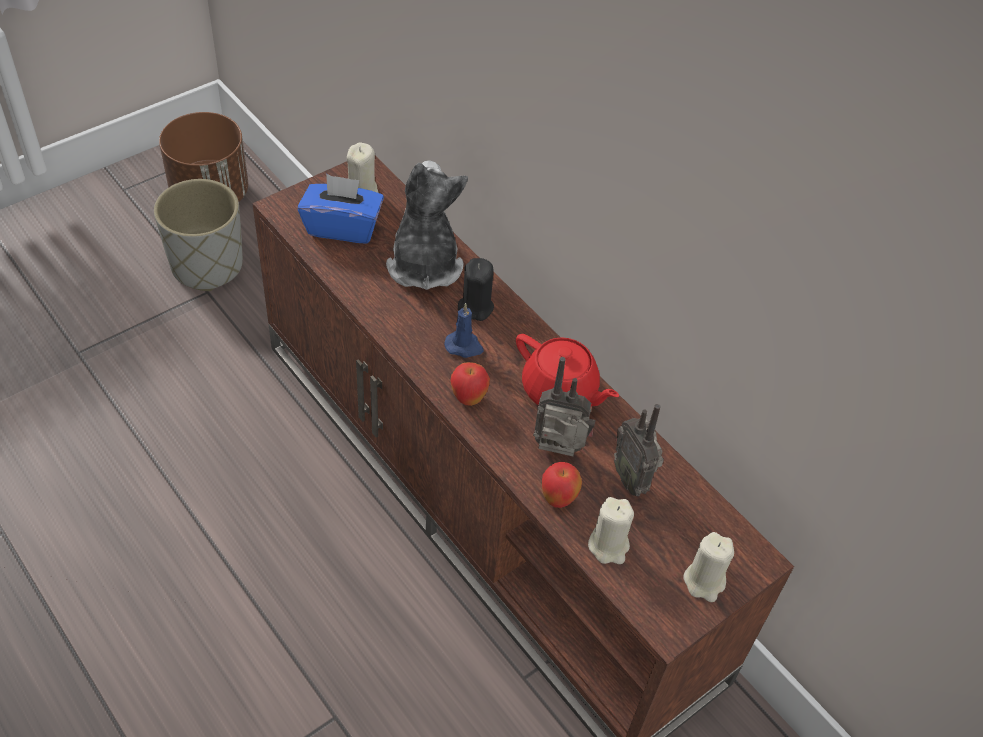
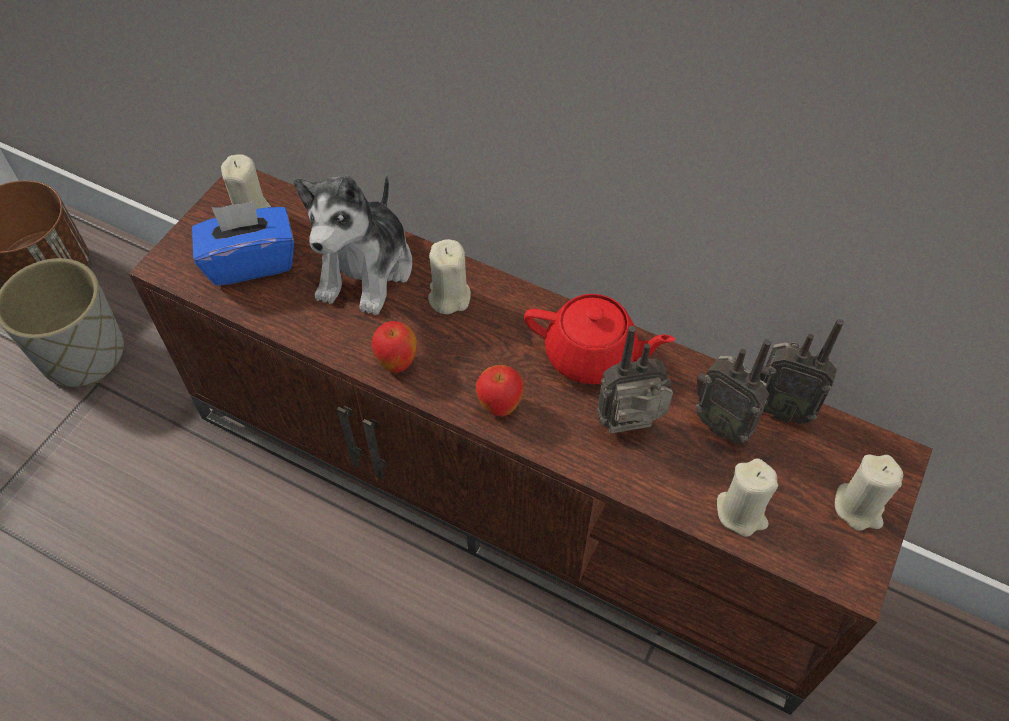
camera: 20 degrees left, 5 degrees up
(424, 264) = (366, 269): plush toy -> plush toy turned 135 degrees counterclockwise
(464, 346) = (462, 347): blue candle -> none
(475, 307) = (449, 297): black candle -> beige candle
(558, 499) = (659, 482): apple -> apple (397, 363)
(686, 486) = (780, 407): none -> radio

